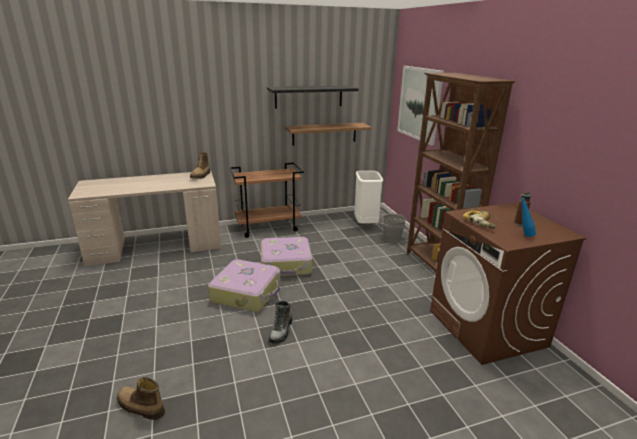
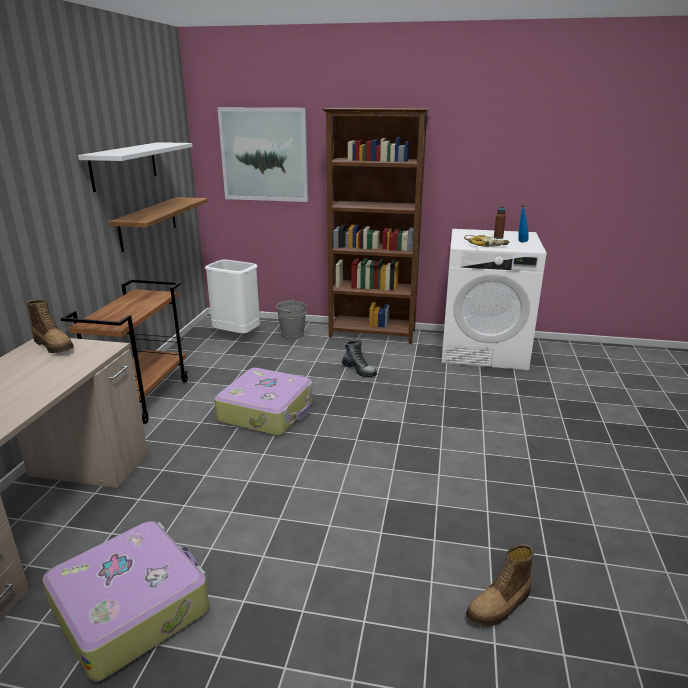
camera: 60 degrees left, 0 degrees up
(247, 293) = (306, 459): suitcase -> suitcase (132, 607)
(281, 331) = (413, 454): boot -> boot (359, 370)
(309, 96) = (124, 165): black shelf -> white shelf
(487, 328) = (484, 350): brown washing machine -> white washing machine

